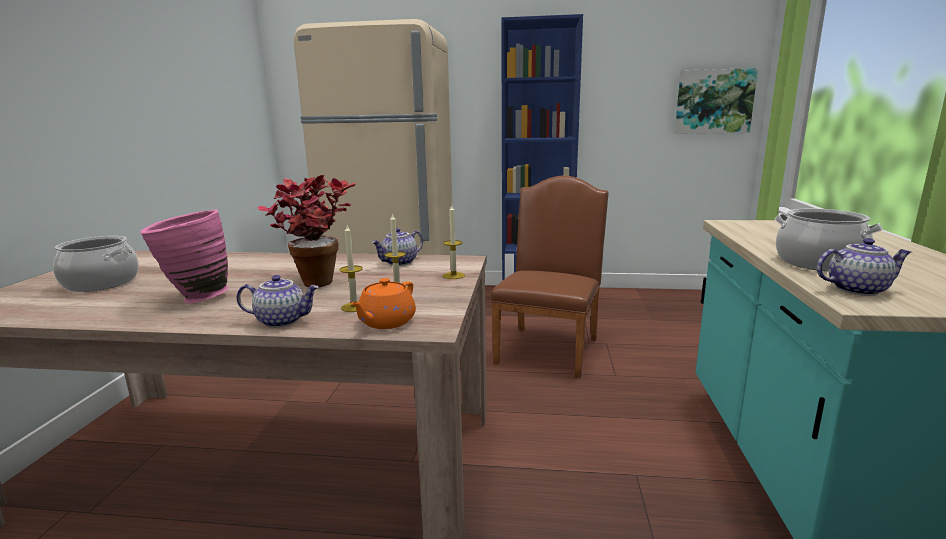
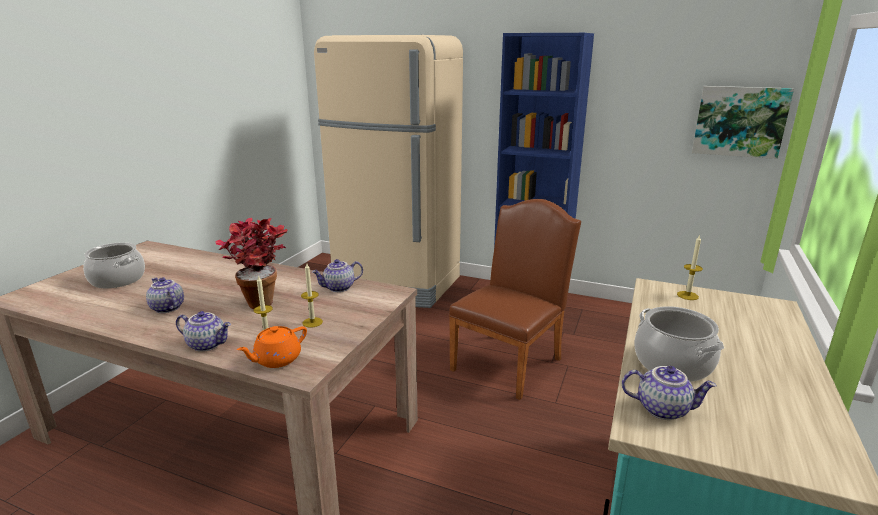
camera: 15 degrees right, 5 degrees up
(195, 298) = (166, 308): pink vase -> teapot
(453, 275) = (369, 312): candle -> candle (687, 295)

